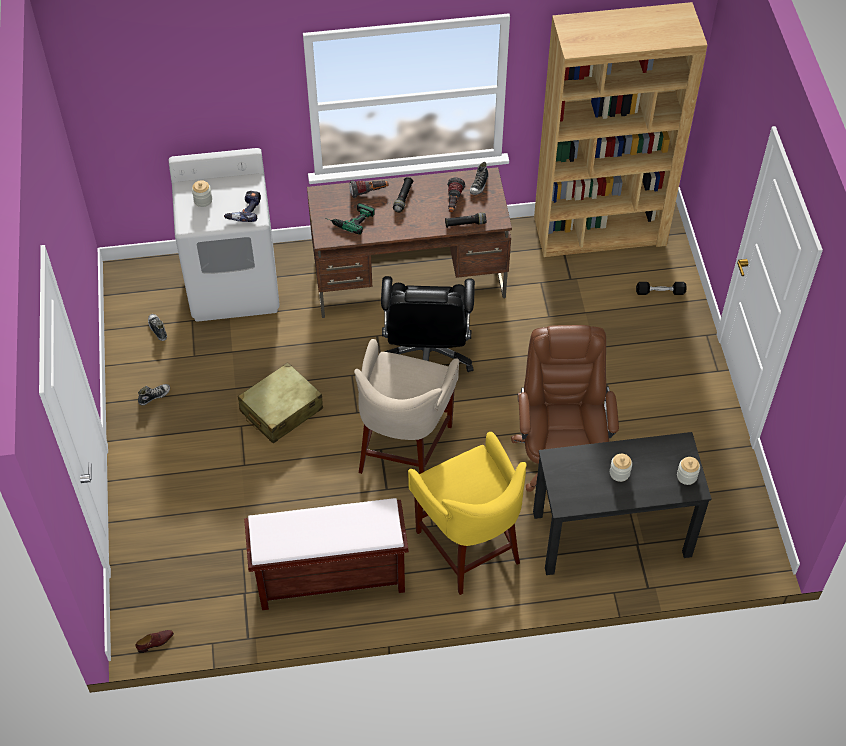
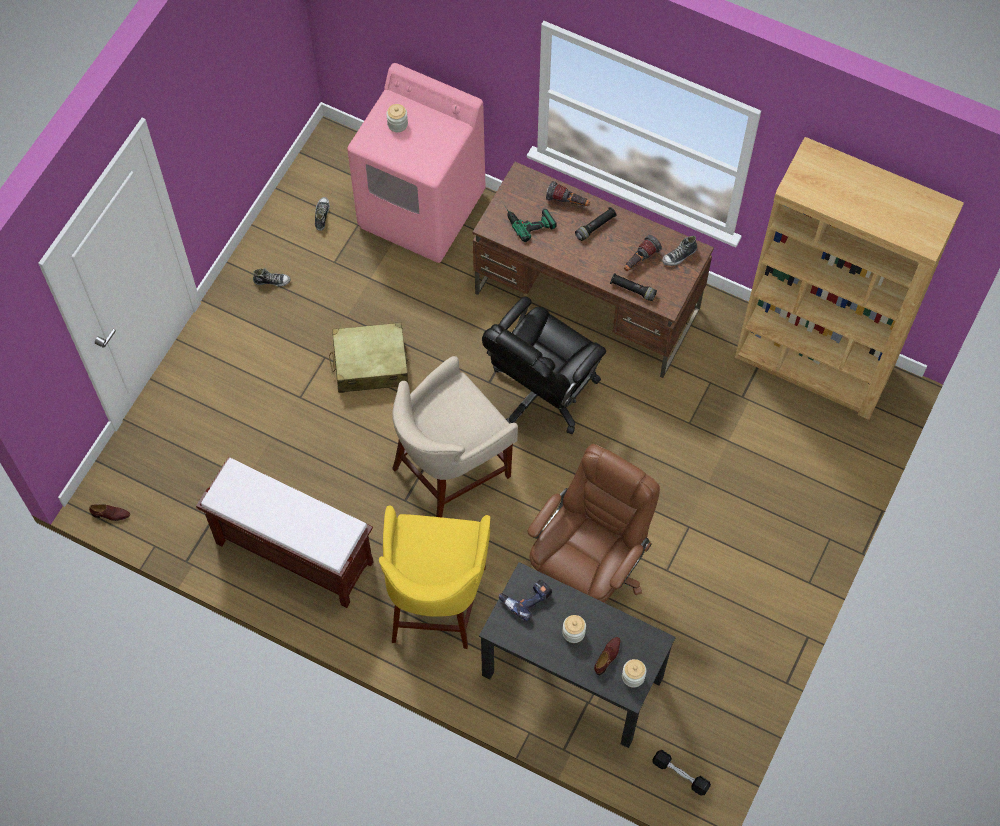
camera: 35 degrees right, 10 degrees up
(234, 284) = (422, 210): white washing machine -> pink washing machine
(244, 211) = (426, 157): power drill -> power drill (526, 598)
(657, 474) = (607, 657): none -> brown shoe
(660, 292) = (821, 465): black dumbbell -> black dumbbell (680, 774)

